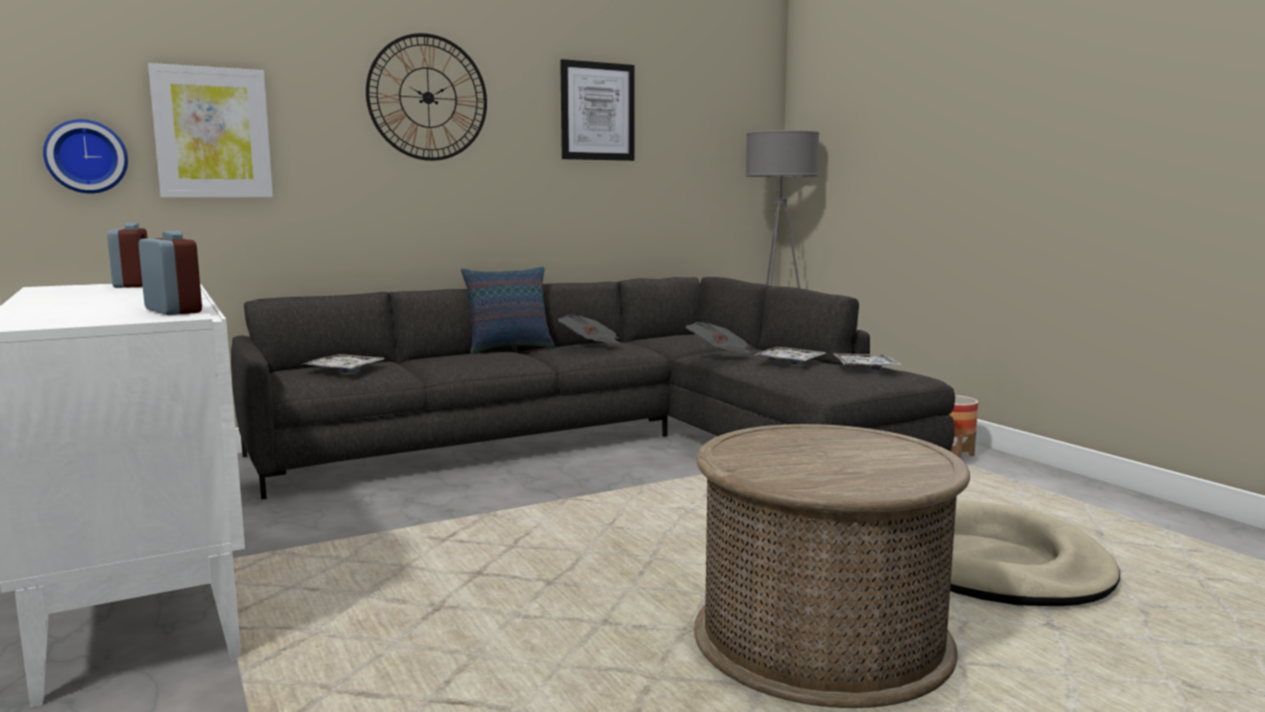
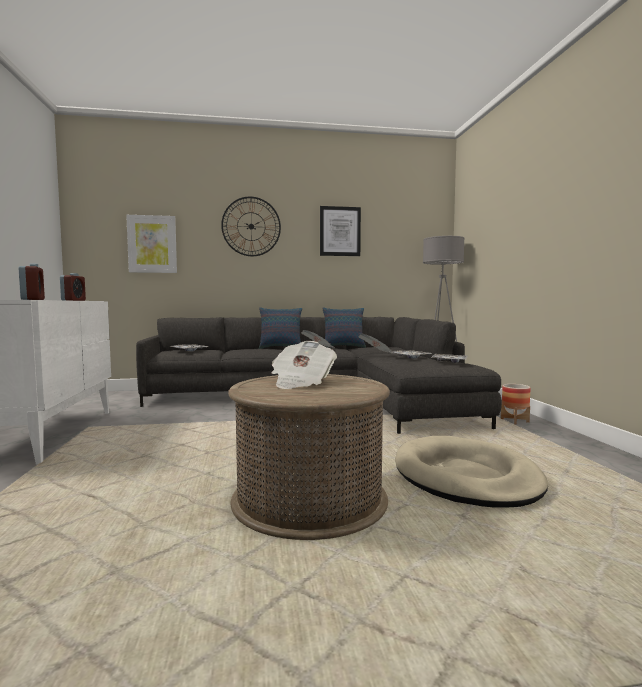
camera: 20 degrees right, 5 degrees down
(86, 156) = (100, 255): wall clock -> none
(622, 340) = (344, 347): none -> blue pillow
(798, 449) = (301, 383): none -> newspaper

